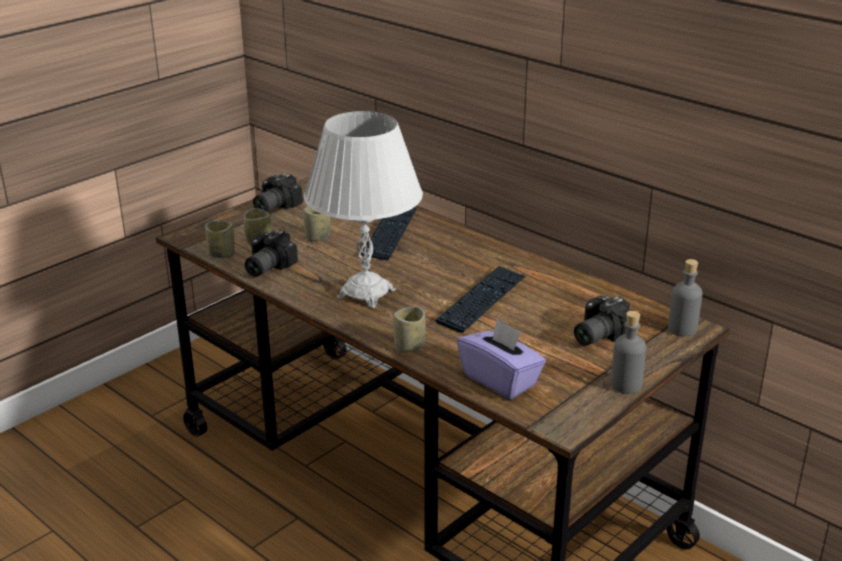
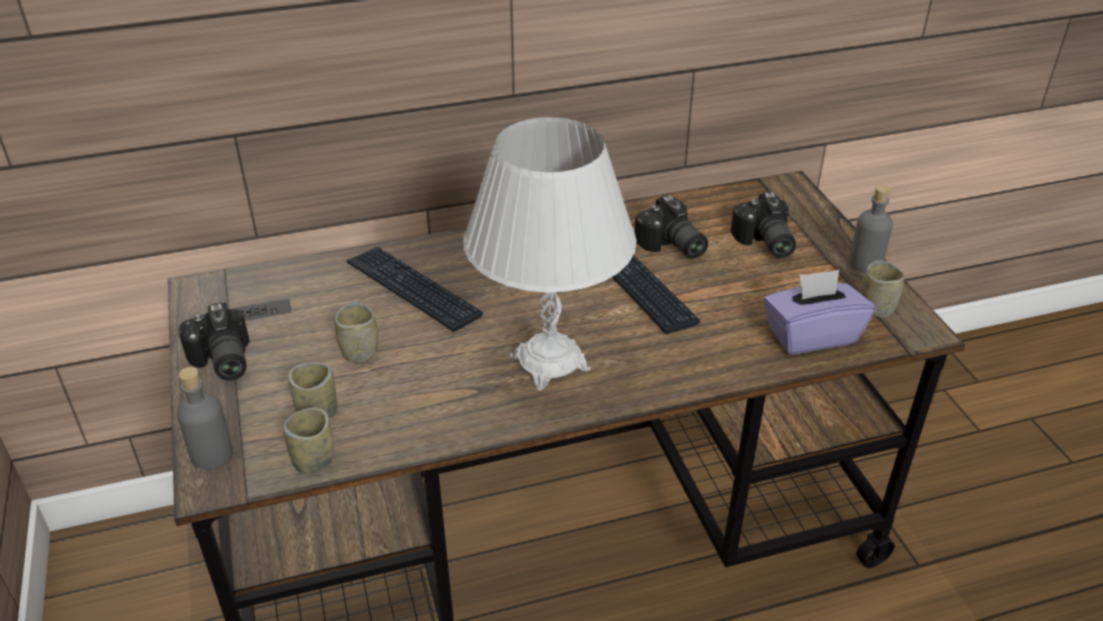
camera: 60 degrees left, 10 degrees up
(265, 267) = (396, 428): camera -> camera (671, 246)
(409, 346) = (699, 373): cup -> cup (876, 308)
(682, 329) = (786, 193): grey bottle -> grey bottle (212, 454)

